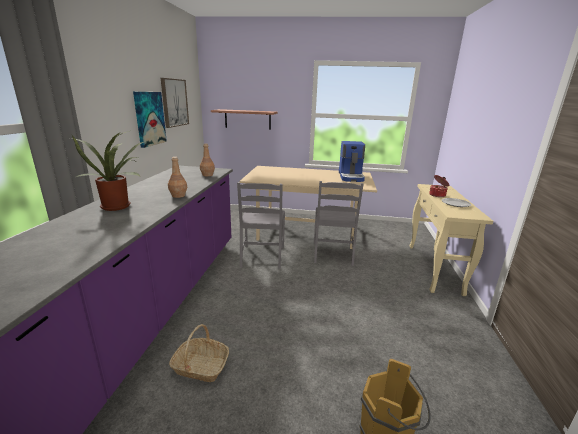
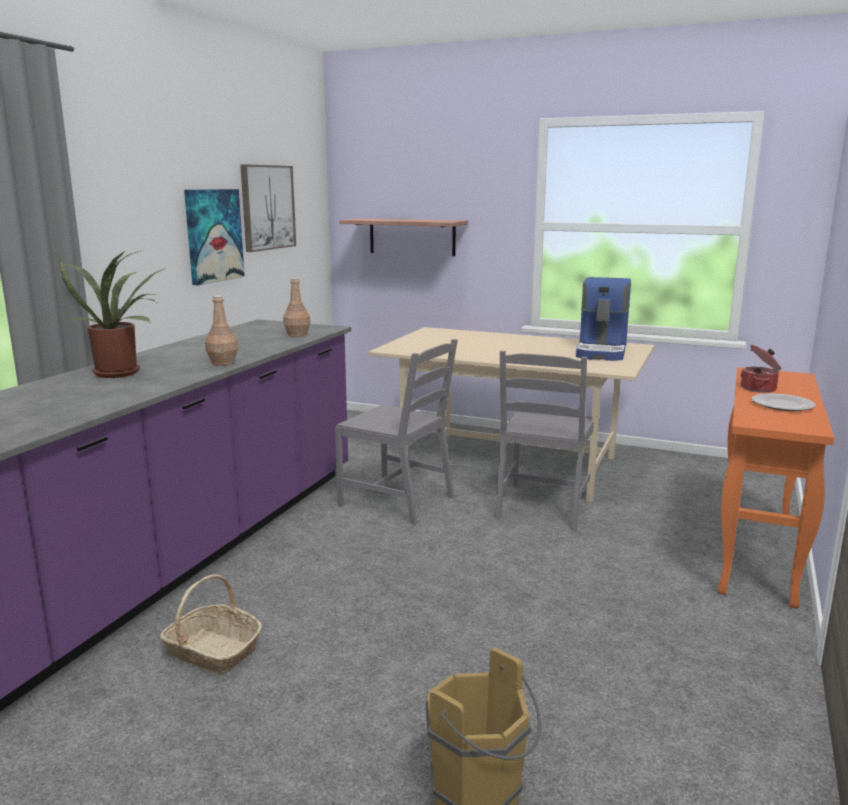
camera: 15 degrees right, 5 degrees down
(262, 257) = (398, 500): grey chair -> grey chair turned 75 degrees counterclockwise
(434, 269) = (757, 553): beige console table -> orange console table

